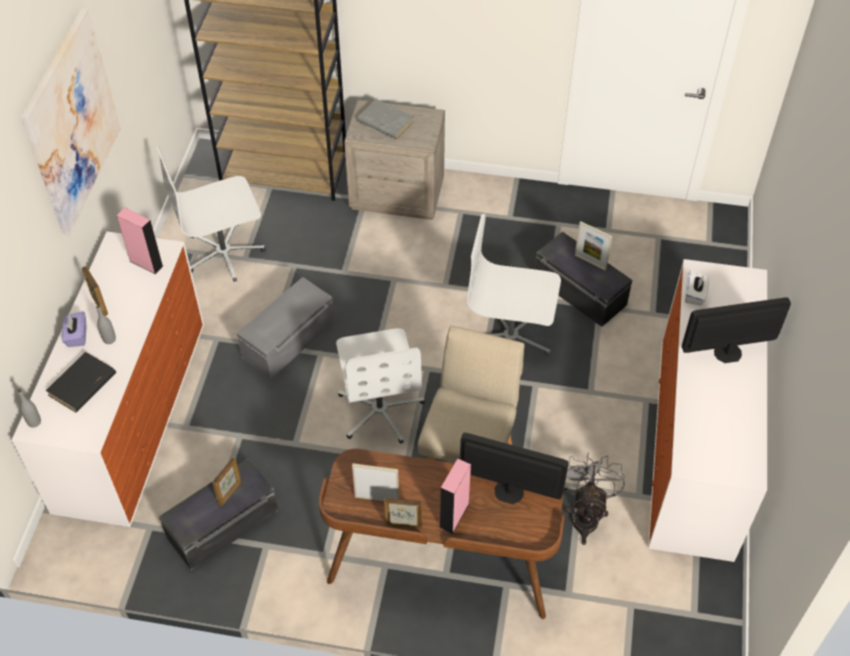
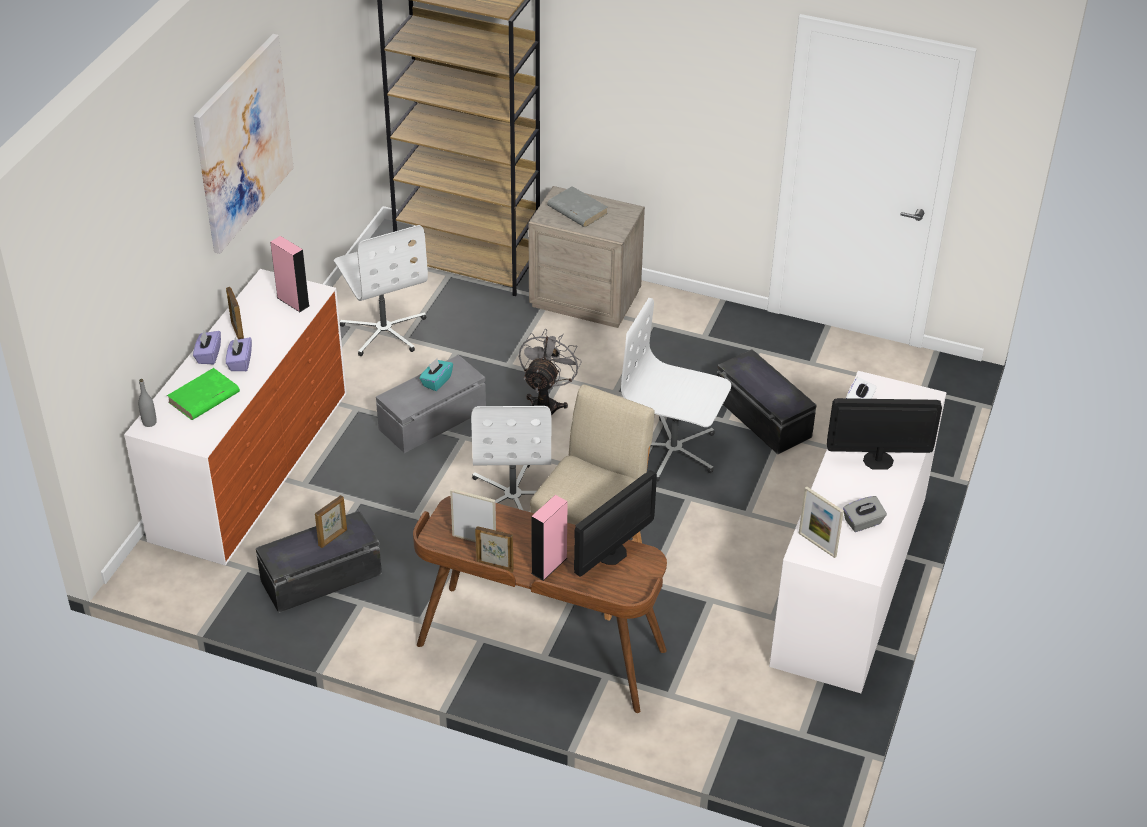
camera: 10 degrees right, 10 degrees down
(82, 385) = (203, 398): black book -> green book
(109, 339) = (240, 362): grey bottle -> purple tissue box
(224, 253) = (384, 330): white office chair -> white office chair turned 105 degrees counterclockwise
(289, 308) = (436, 381): none -> turquoise tissue box
(509, 491) = (611, 553): monitor -> monitor turned 105 degrees clockwise
(585, 515) = (709, 626): grey fan -> grey fan (546, 404)
(590, 262) = (774, 382): picture frame -> picture frame (817, 545)
(732, 423) = (863, 522): none -> grey tissue box

